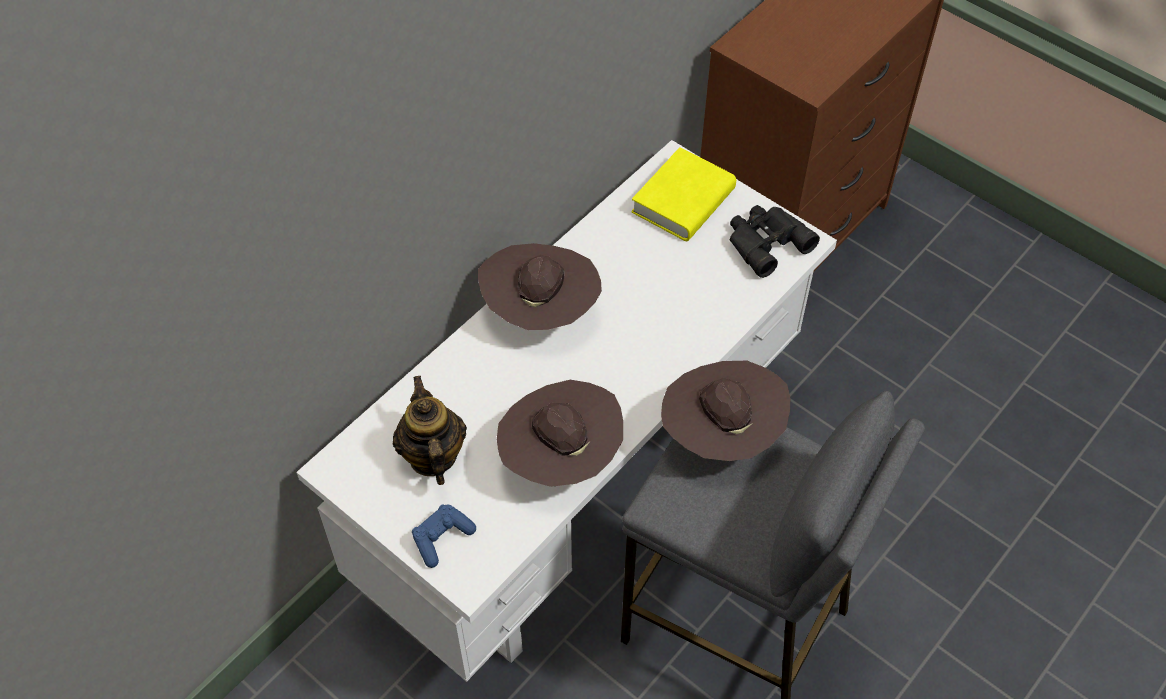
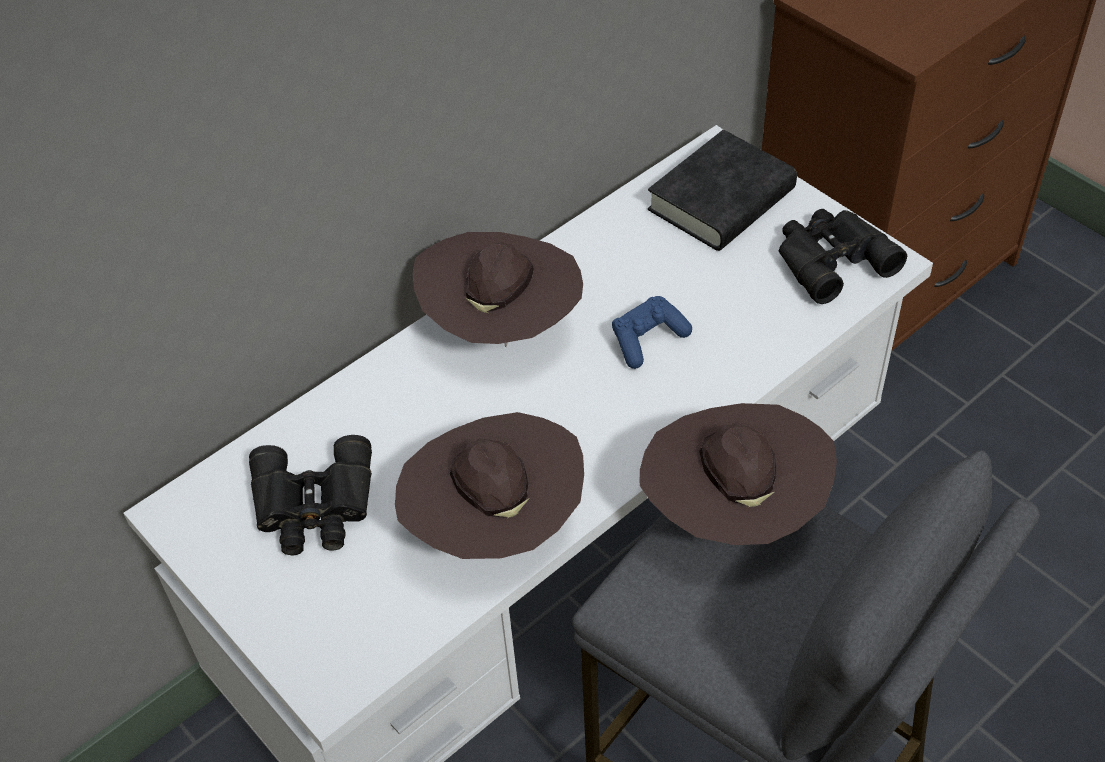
camera: 10 degrees right, 5 degrees down
(432, 456) = (314, 507): teapot -> black binoculars
(442, 538) = (304, 624): blue game controller -> blue game controller (647, 340)
(683, 201) = (721, 200): yellow book -> black book

